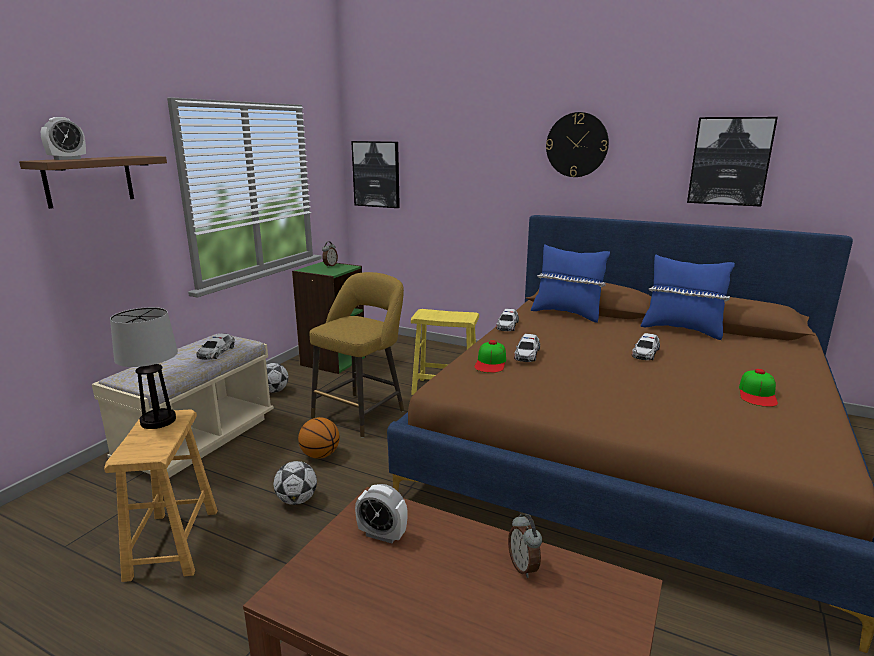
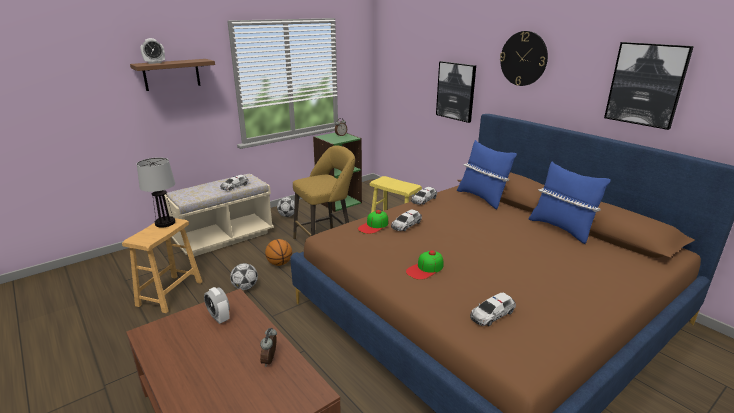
camera: 25 degrees right, 5 degrees up
(376, 174) = (391, 69): picture -> picture (456, 91)
(645, 353) = (499, 242): toy car -> toy car (492, 314)
(757, 394) = (547, 295): cap -> cap (425, 269)

